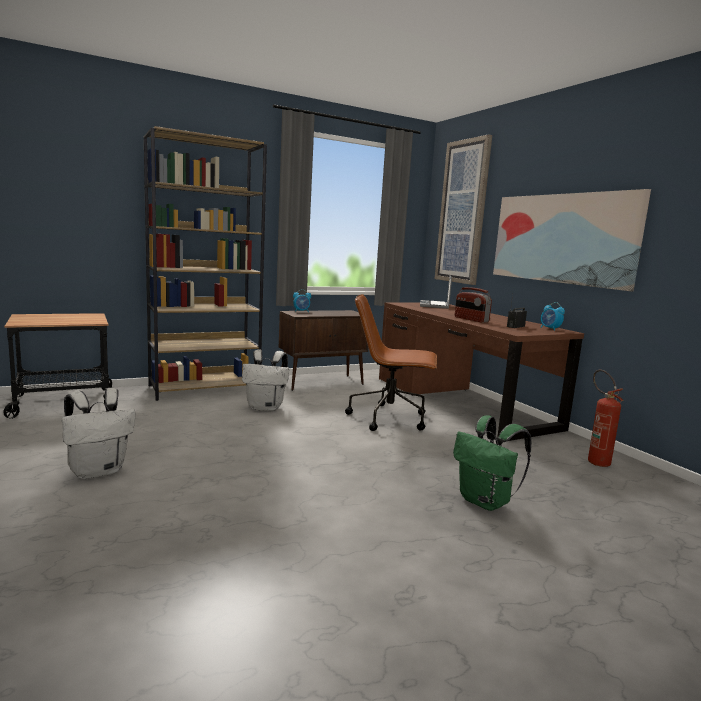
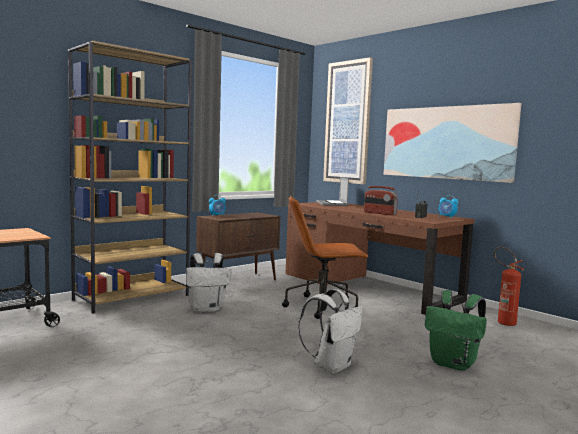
camera: 15 degrees left, 5 degrees down
(98, 471) = (94, 386): white backpack -> white backpack (332, 366)

